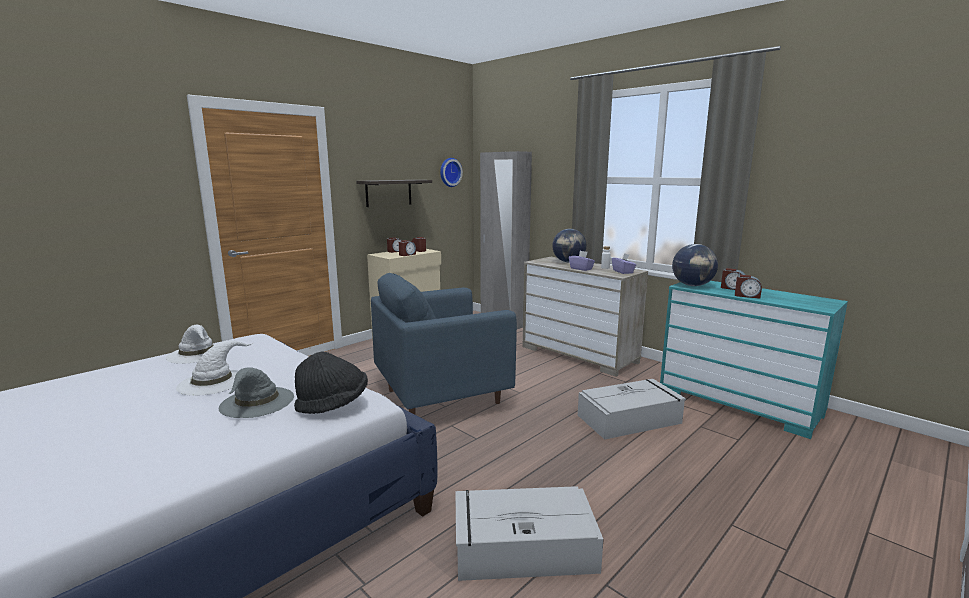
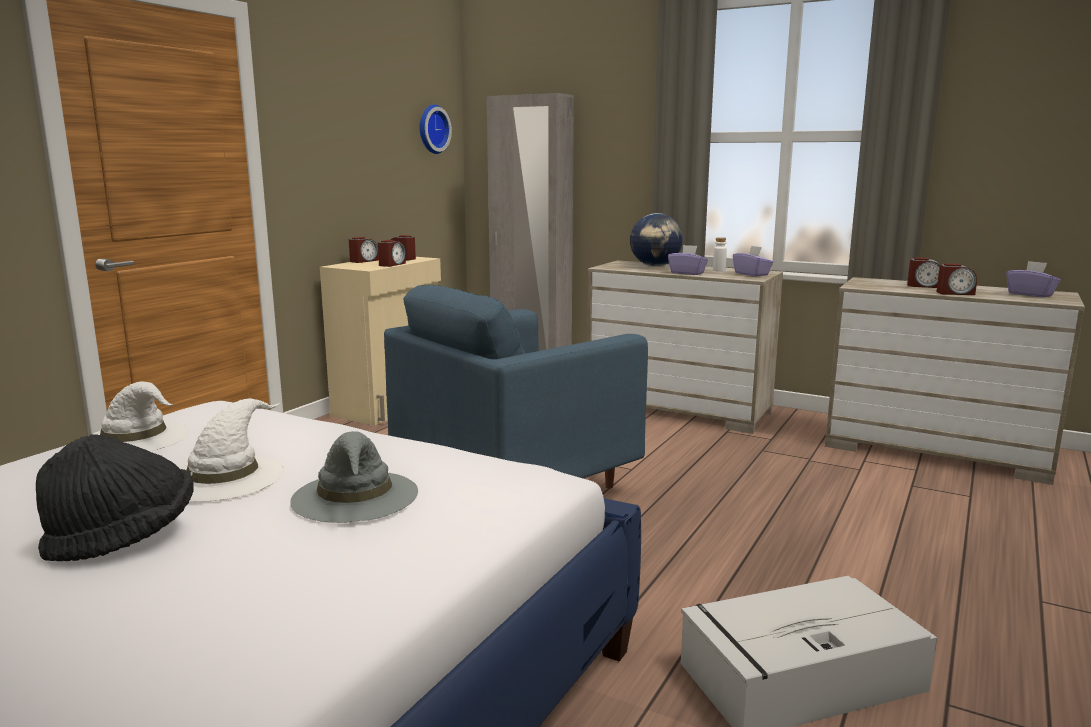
camera: 15 degrees left, 0 degrees up
(333, 404) = (494, 485): black hat -> black hat (123, 538)
(388, 193) = (347, 160): shelf -> none
(630, 419) = (814, 487): grey storage box -> none
(692, 285) = (869, 285): globe -> none
(738, 403) = (936, 451): turquoise dresser -> beige dresser
(805, 300) = (1030, 294): none -> purple tissue box

